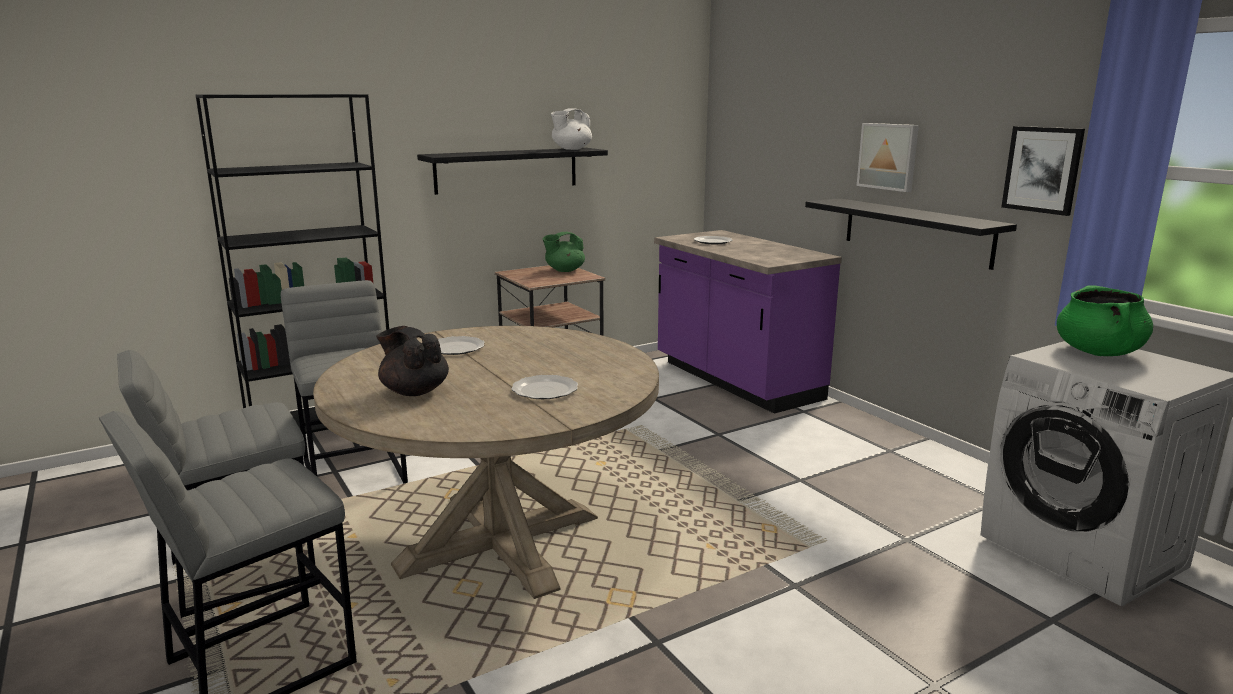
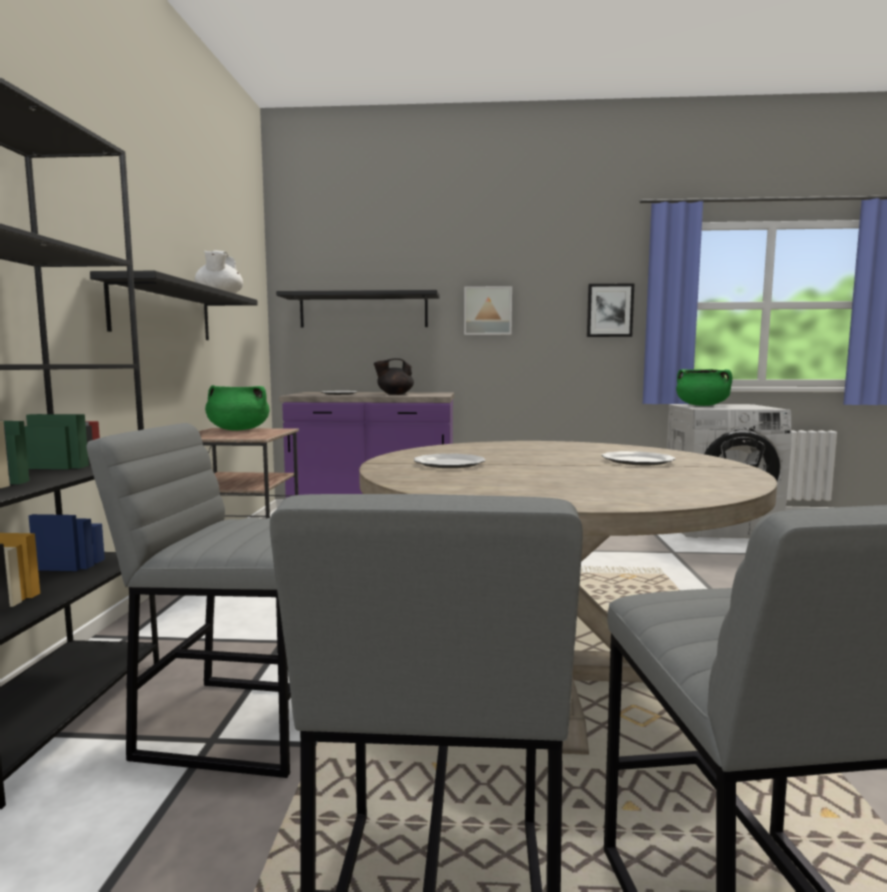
camera: 55 degrees left, 10 degrees down
(414, 391) = (589, 483): black teapot -> black teapot (394, 394)
(564, 270) = (238, 430): green teapot -> green cooking pot
(916, 232) = (519, 363): black shelf -> black shelf (363, 311)

